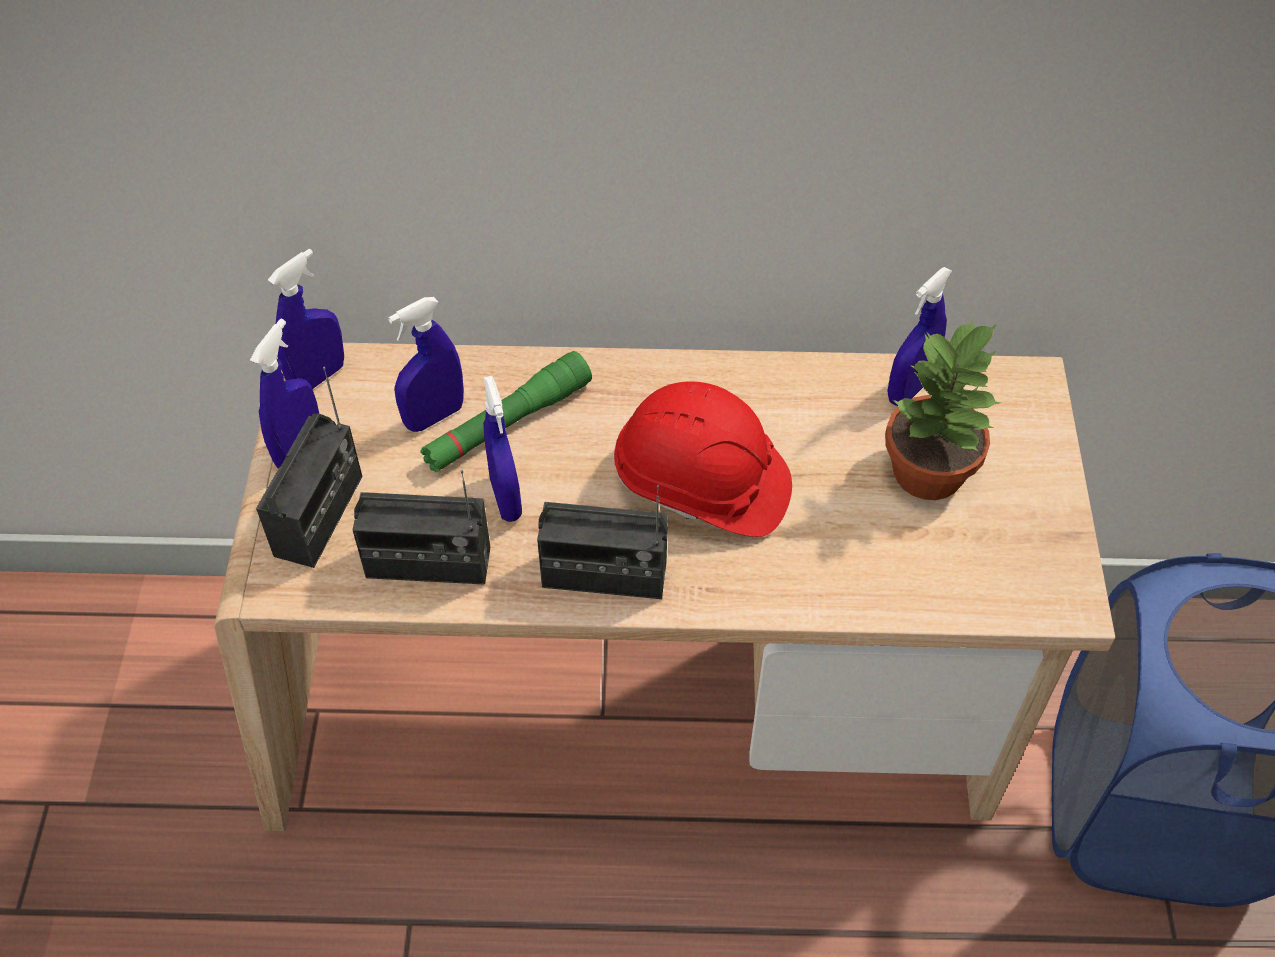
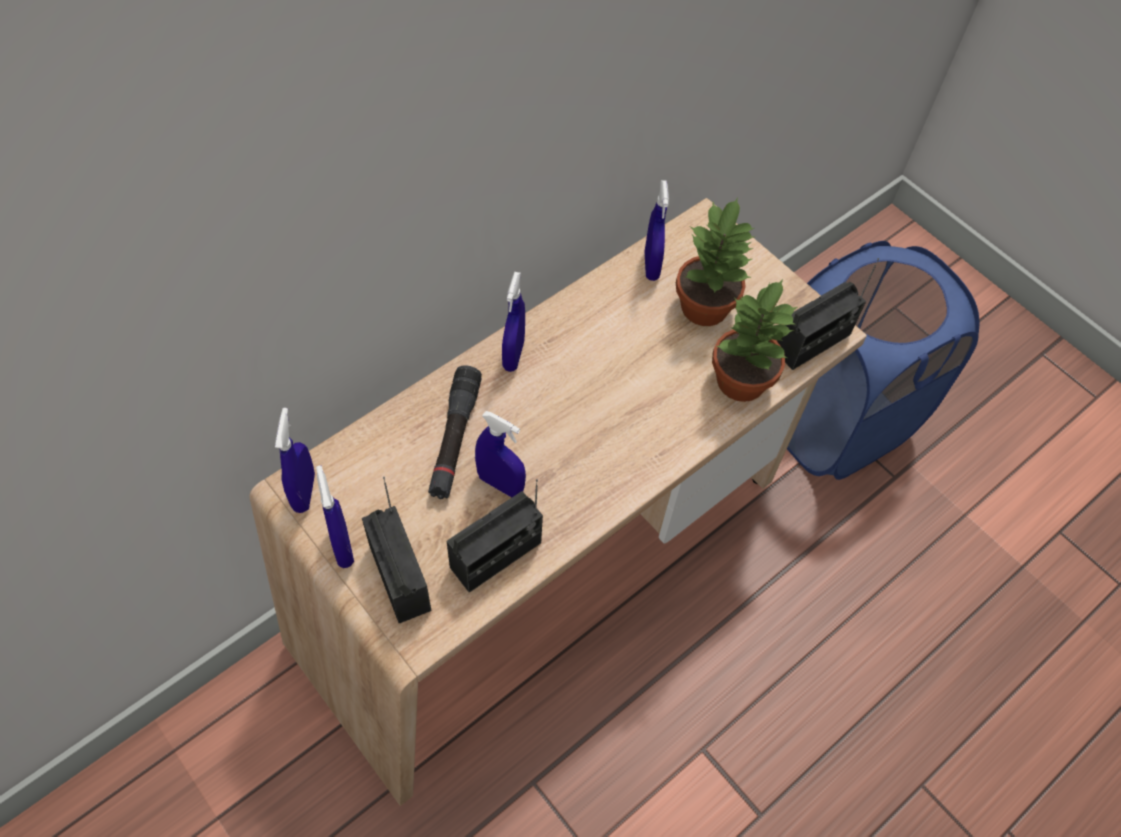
camera: 45 degrees left, 5 degrees up
(434, 416) = (406, 465): blue spray bottle -> blue spray bottle (513, 355)
(507, 424) = (454, 438): green flashlight -> black flashlight
(604, 575) = (600, 487): radio -> radio (812, 342)
(702, 485) = (599, 397): red hard hat -> none
(885, 578) = (739, 381): none -> potted plant

